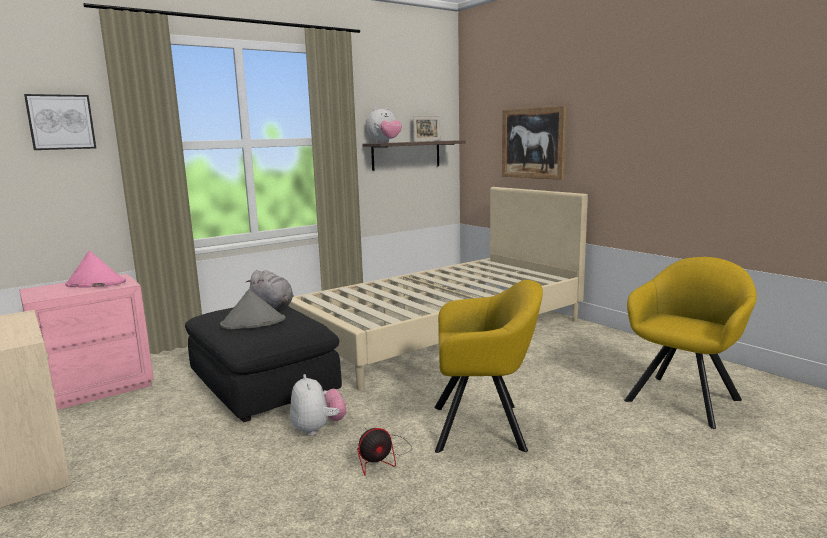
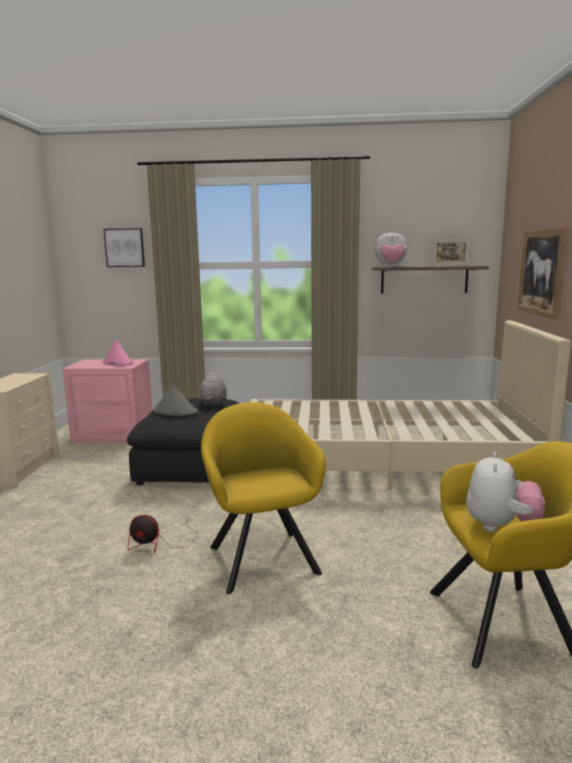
camera: 40 degrees right, 0 degrees up
(318, 429) = (163, 507): plush toy -> plush toy (501, 526)
(485, 427) = (262, 556): yellow armchair -> yellow armchair turned 150 degrees counterclockwise

